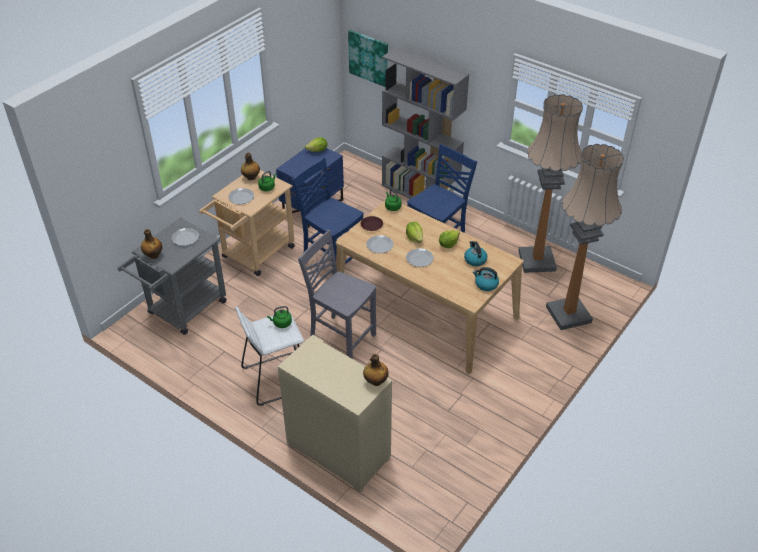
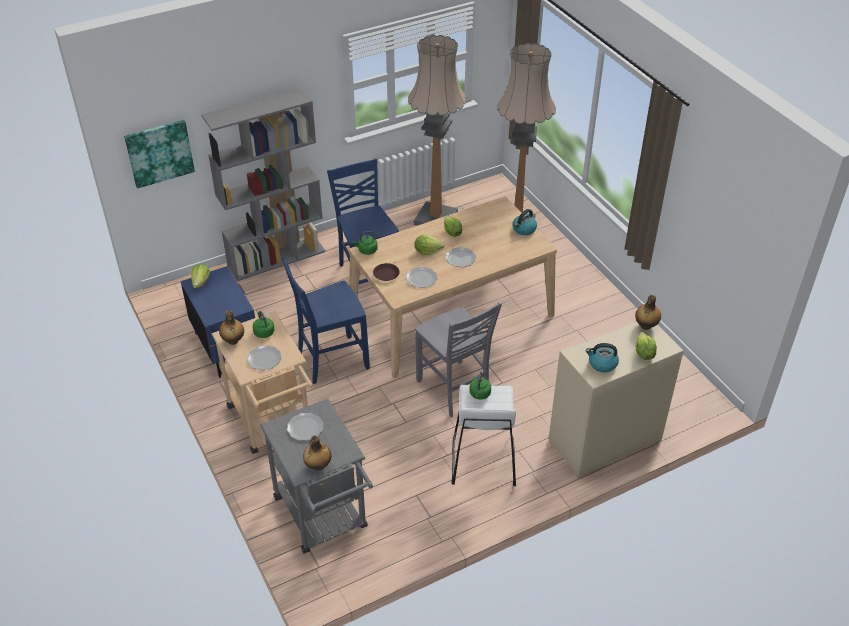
camera: 65 degrees left, 0 degrees up
(338, 388) = (643, 353): none -> lettuce
(341, 338) = (454, 390): grey chair -> grey chair turned 90 degrees counterclockwise
(475, 260) = (485, 224): kettle -> kettle (602, 364)

